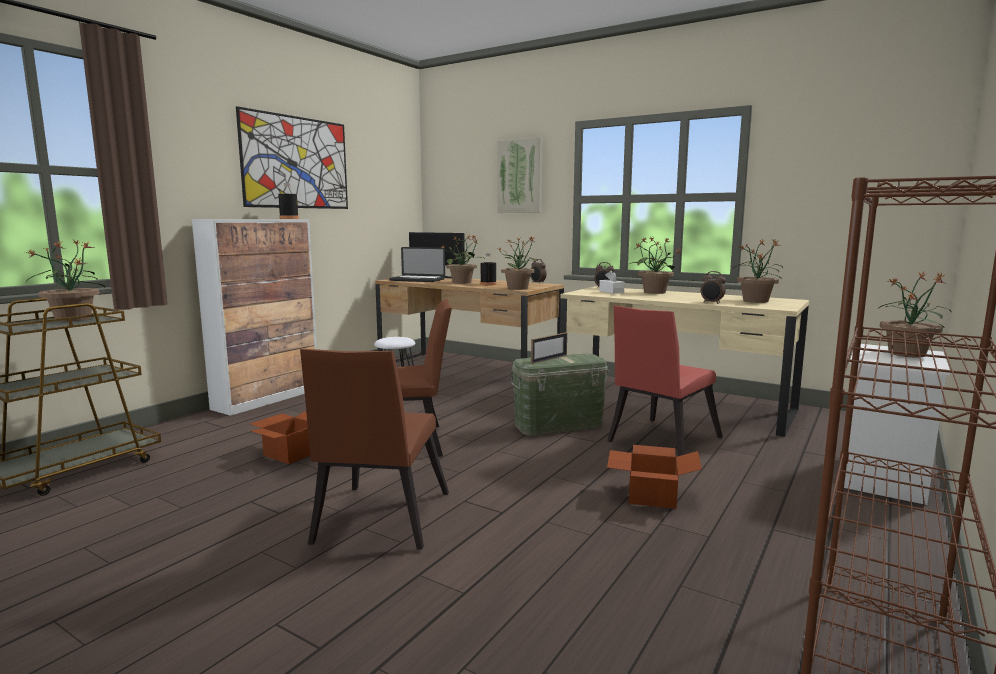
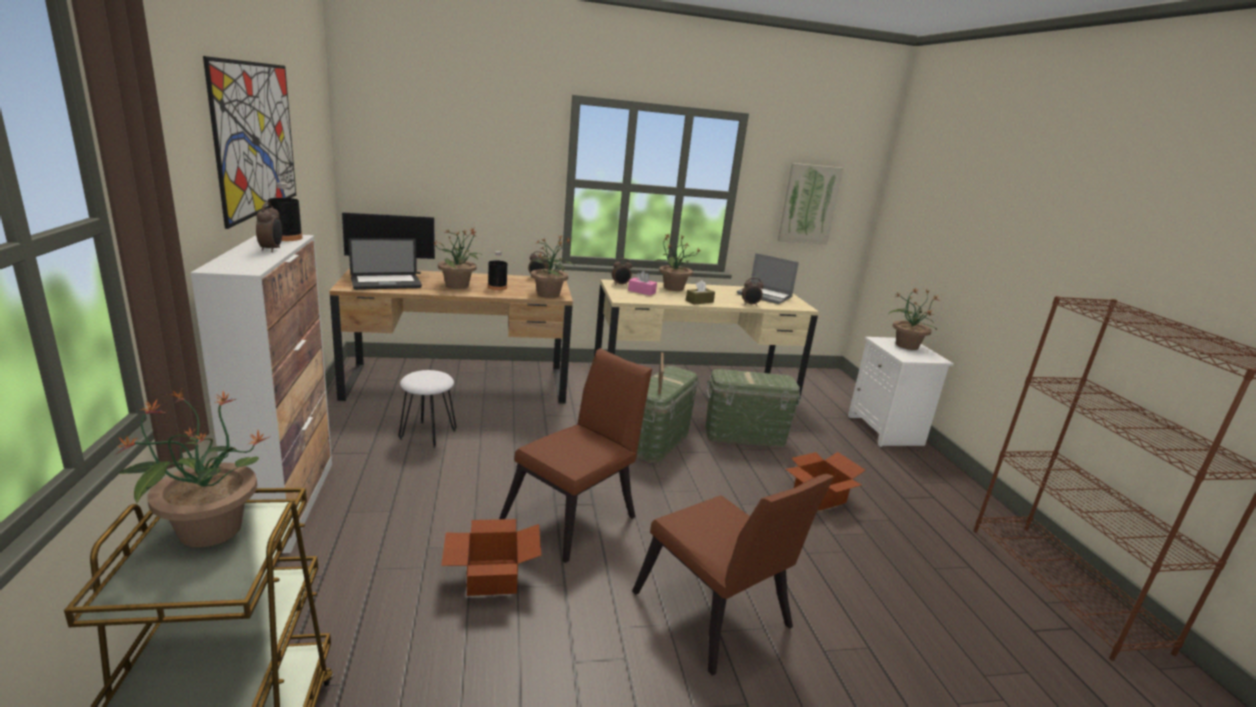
camera: 45 degrees left, 10 degrees up
(260, 218) = (272, 249): none -> alarm clock
(520, 176) = (497, 148): picture -> picture (808, 204)
(611, 292) = (641, 291): white tissue box -> pink tissue box
(655, 298) = (699, 301): none -> brown tissue box
(659, 441) = (744, 436): red chair -> green storage box
(755, 301) = (765, 296): potted plant -> laptop

